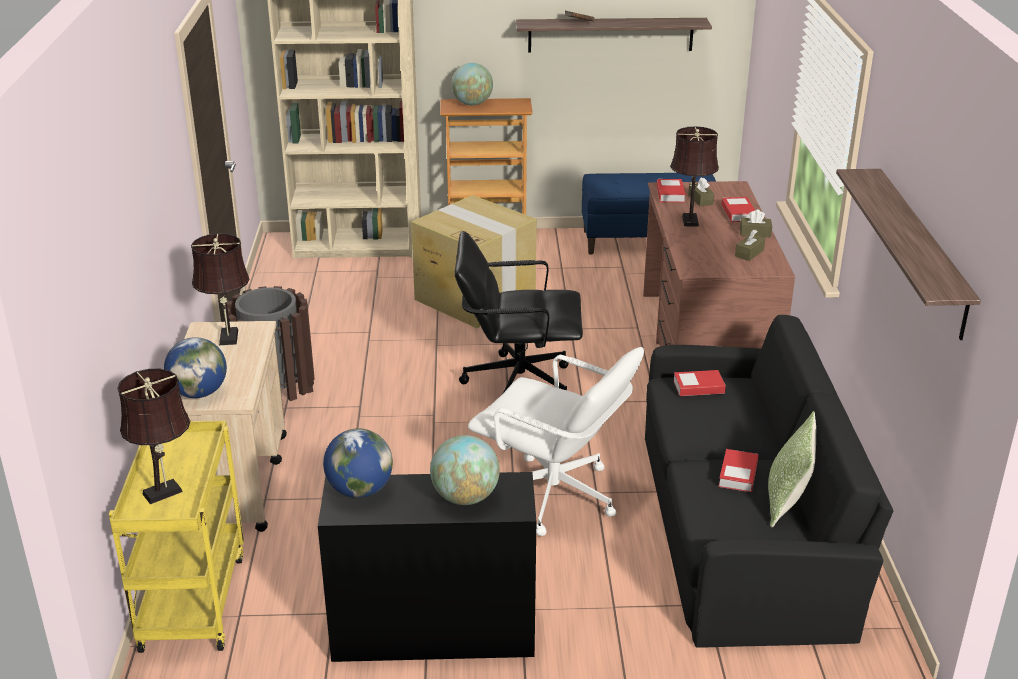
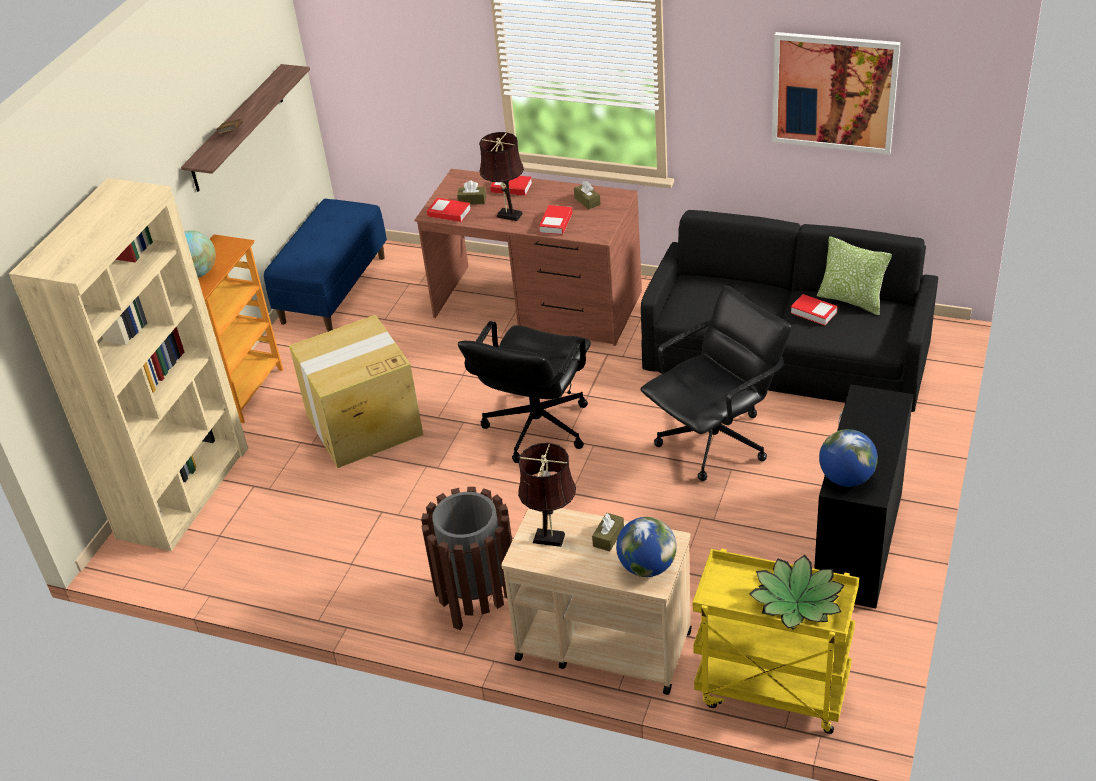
camera: 65 degrees left, 10 degrees up
(166, 491) = (797, 602): brown table lamp -> potted plant
(465, 497) = (874, 423): globe -> none
(554, 497) = (715, 441): white office chair -> black office chair
(698, 387) = (690, 301): book -> book (556, 223)
(755, 233) = (554, 189): brown tissue box -> brown tissue box (608, 537)
(921, 251) = (834, 92): shelf -> picture

